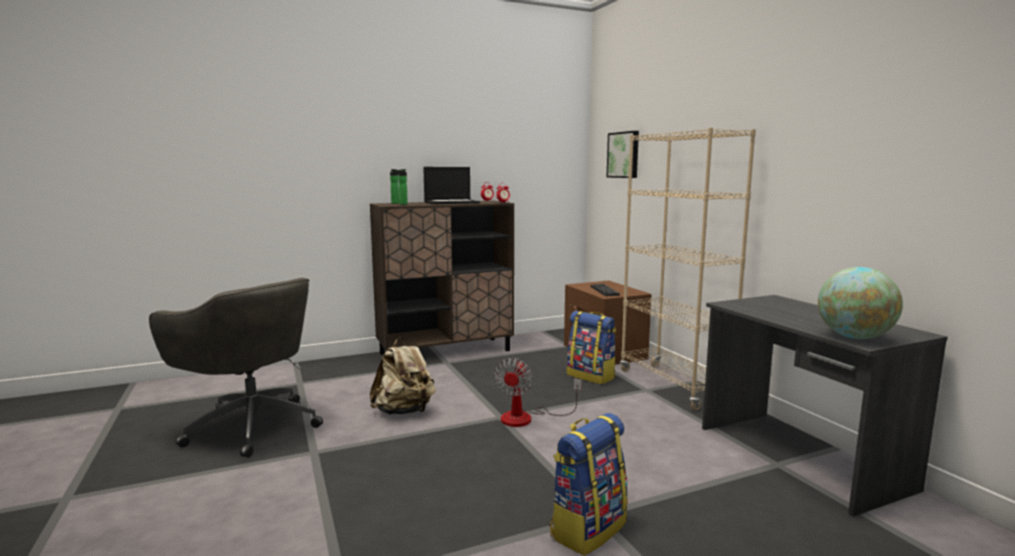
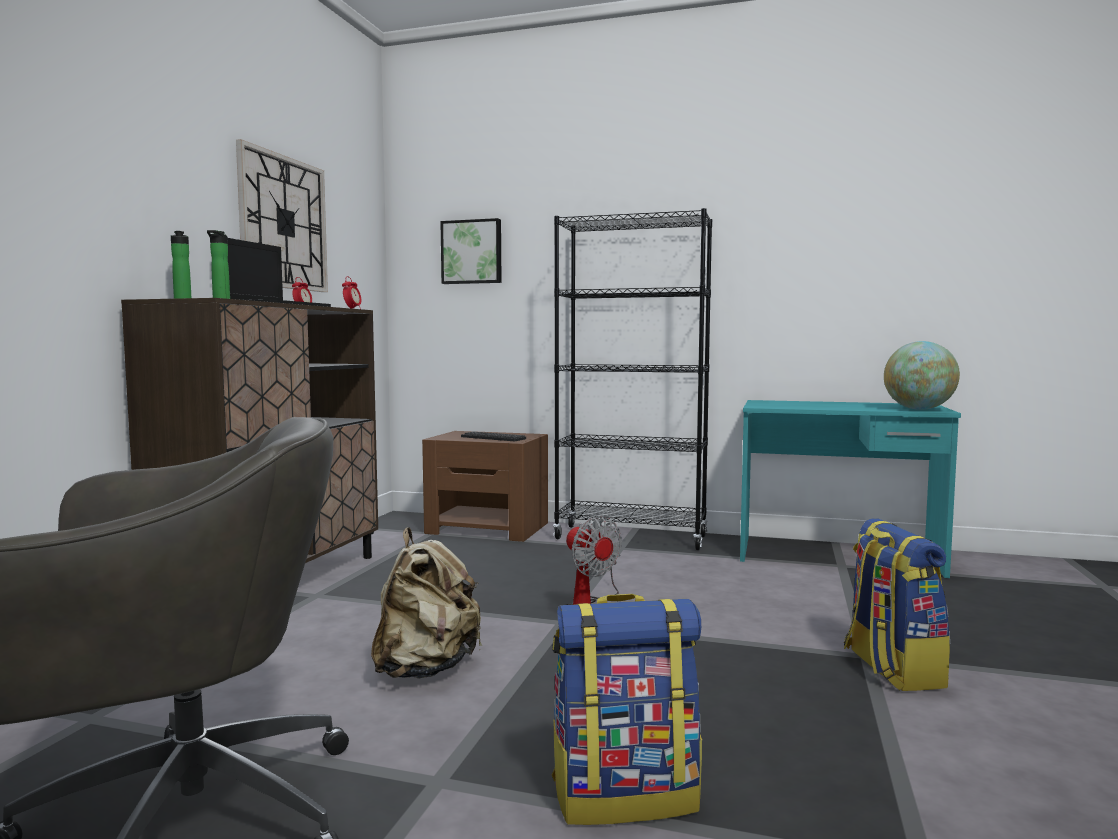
camera: 50 degrees left, 5 degrees down
(485, 149) = (283, 223): none -> wall clock
(591, 376) = (539, 553): backpack -> backpack (625, 794)
(673, 386) = (631, 538): beige bookcase -> black bookcase
(799, 457) = (838, 556): grey desk -> turquoise desk

